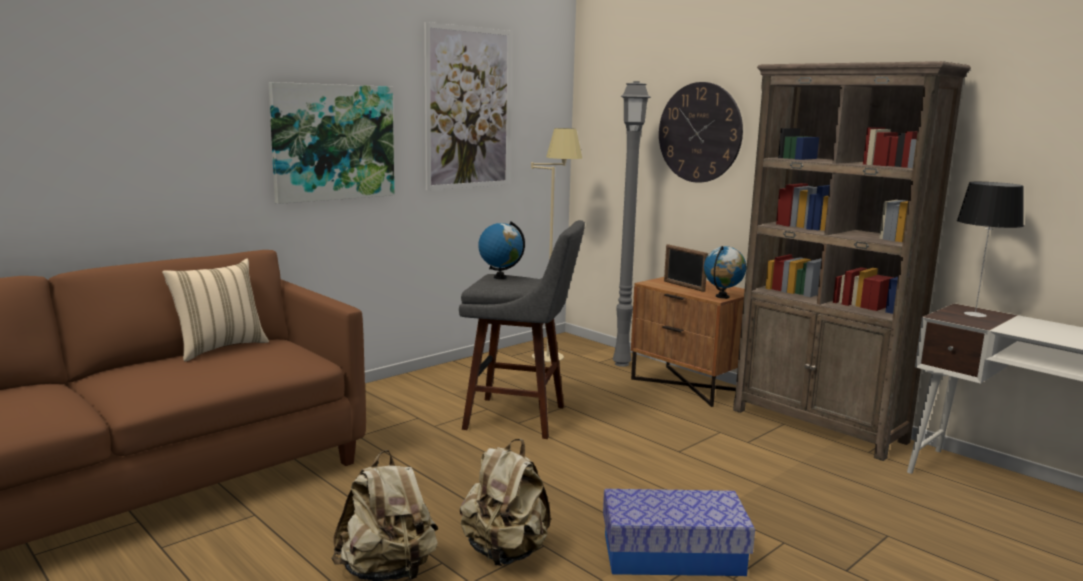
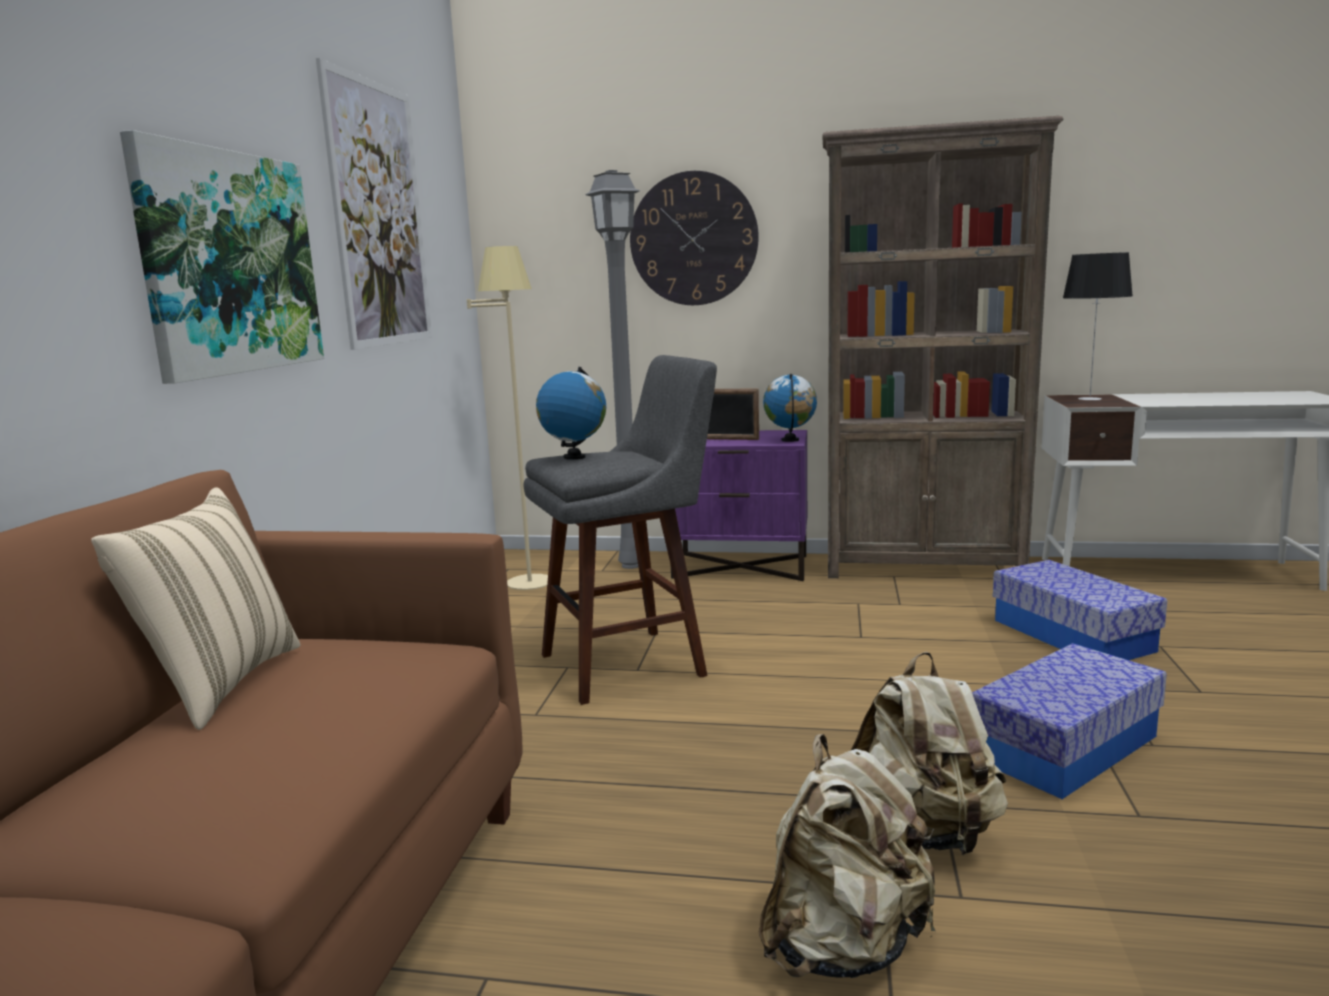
camera: 35 degrees left, 0 degrees up
(689, 385) = (741, 566): brown nightstand -> purple nightstand
(832, 504) = (1072, 635): none -> storage box

